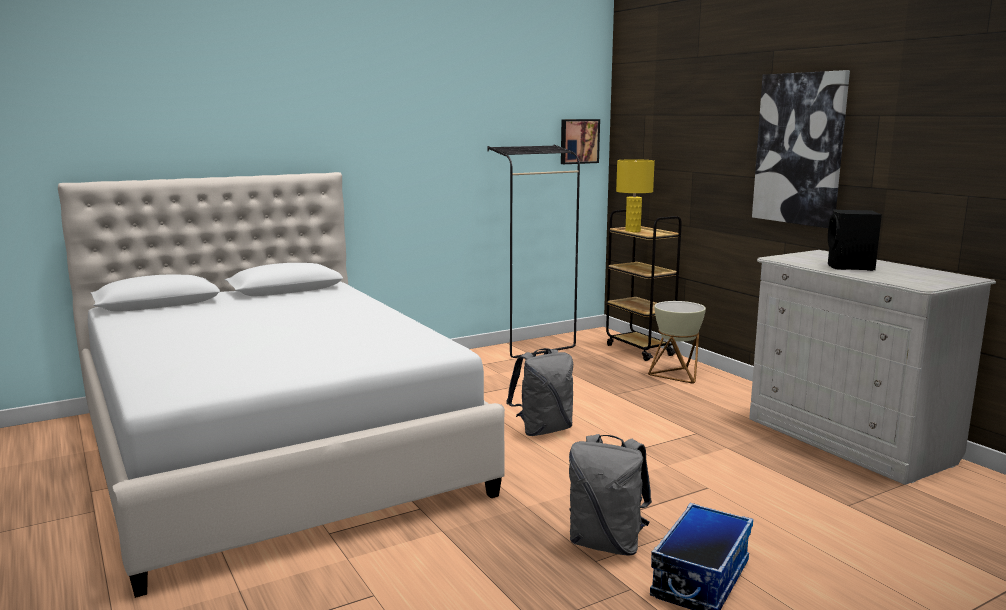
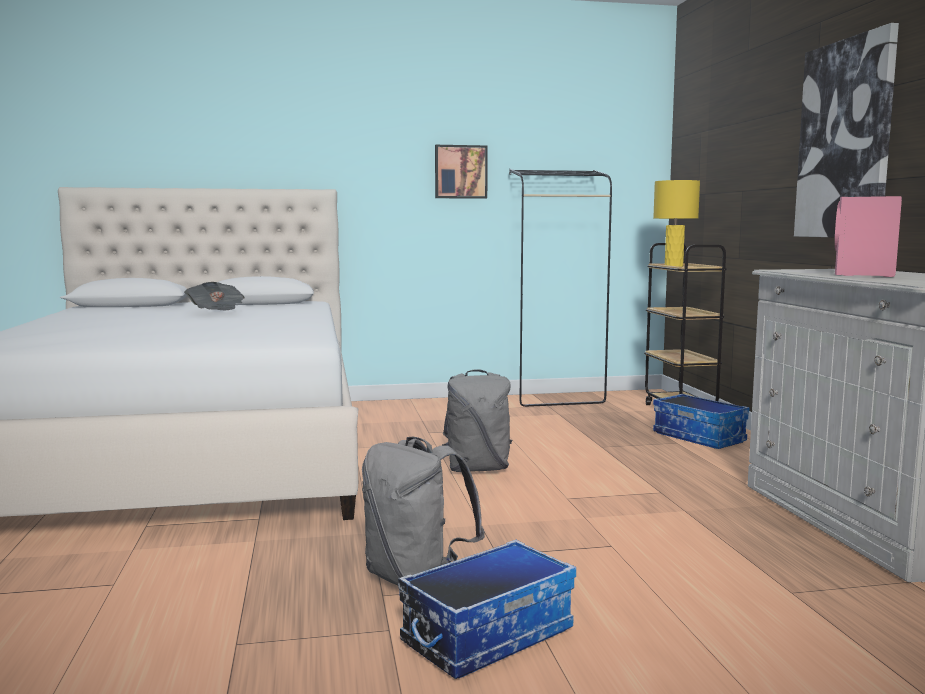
camera: 20 degrees right, 5 degrees down
(280, 312) = (217, 313): none -> newspaper
(578, 141) = (628, 168): picture -> picture (460, 172)
(676, 375) = (699, 437): planter -> storage box
(850, 267) = (864, 275): black speaker -> pink speaker

